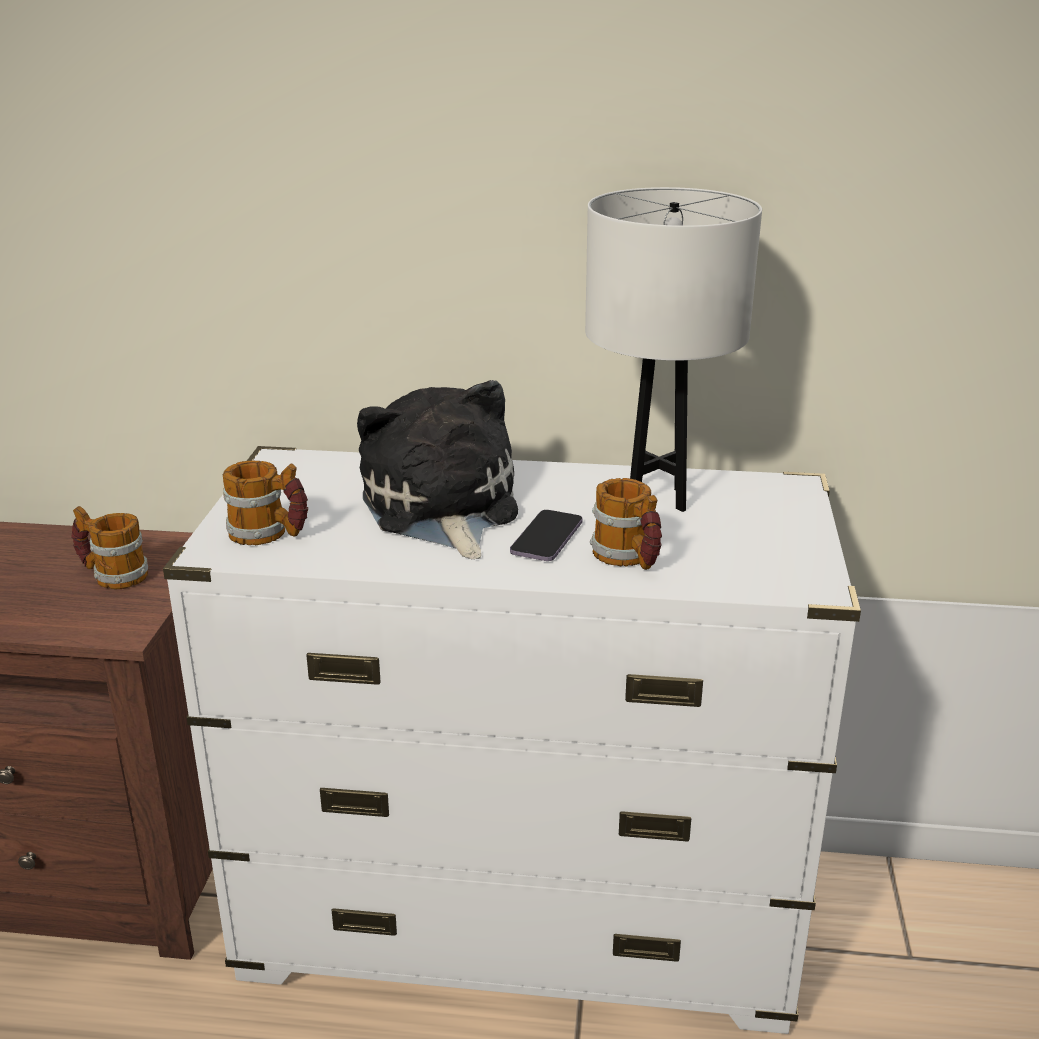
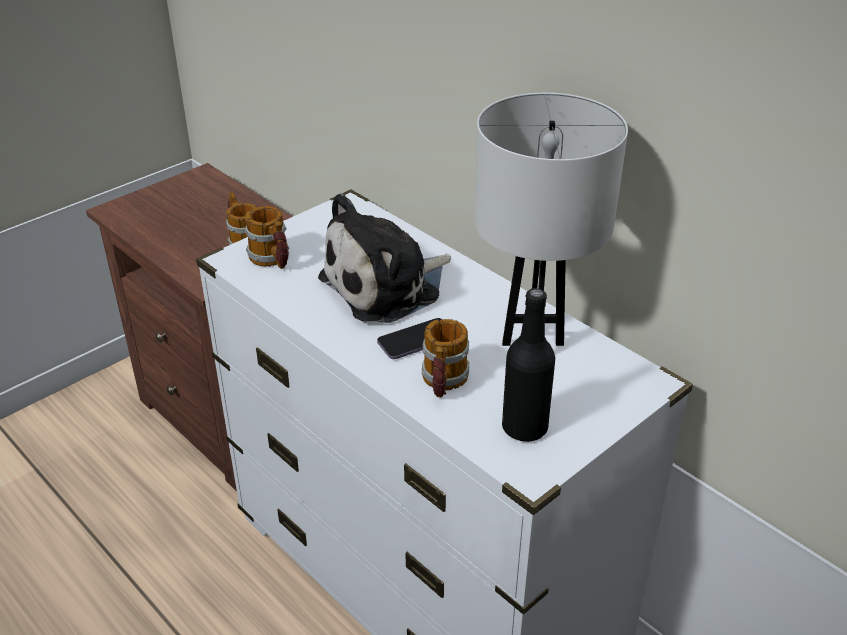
camera: 40 degrees right, 10 degrees up
(441, 509) = (387, 286): plush toy -> plush toy turned 150 degrees counterclockwise
(755, 559) = (524, 428): none -> black bottle

